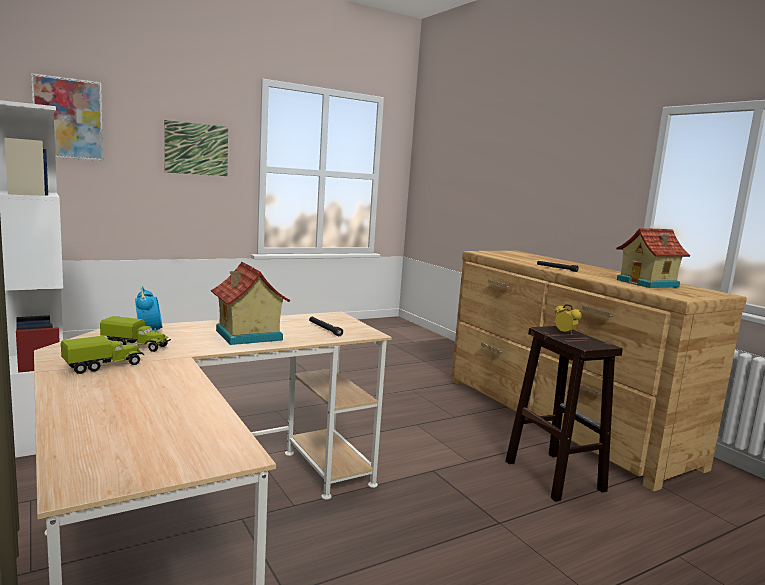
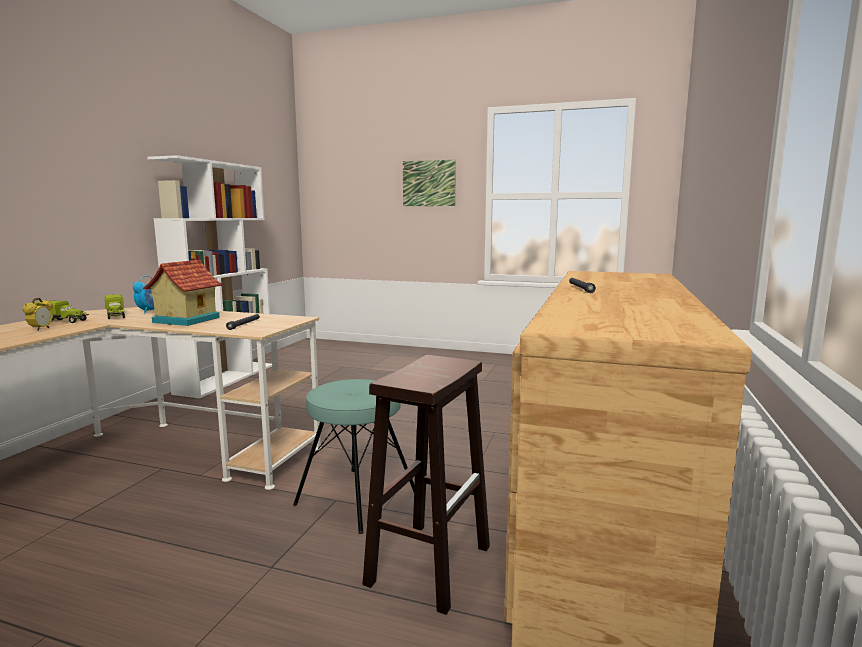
camera: 50 degrees right, 0 degrees up
(68, 118) = (338, 170): picture -> none
(441, 463) = (356, 498): none -> turquoise stool
(565, 333) = (438, 366): alarm clock -> alarm clock (41, 329)
(648, 283) = (626, 312): toy house -> none

